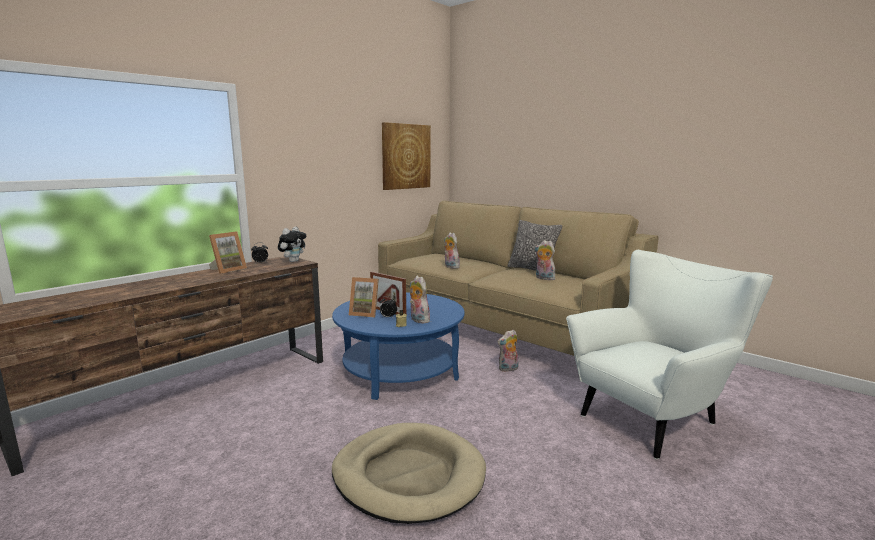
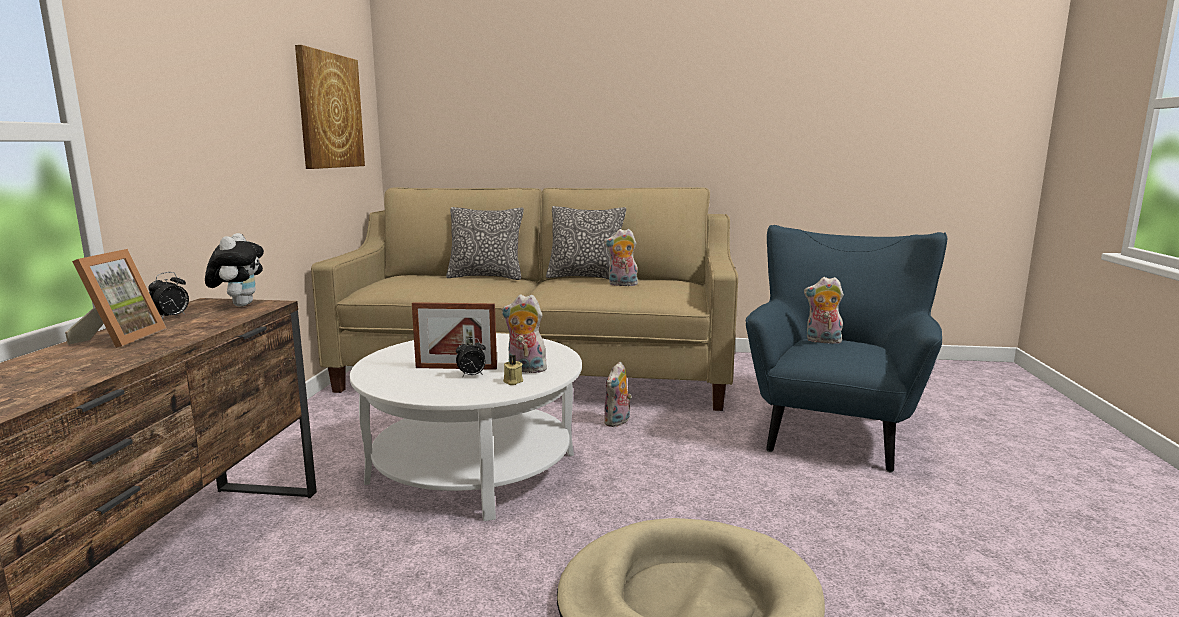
camera: 35 degrees left, 0 degrees up
(365, 313) = (422, 378): picture frame -> none
(400, 371) = (473, 467): blue coffee table -> white coffee table
(450, 267) = (466, 288): plush toy -> plush toy (822, 341)
(477, 261) = (486, 277): none -> pillow
(655, 417) = (834, 430): white armchair -> blue armchair

